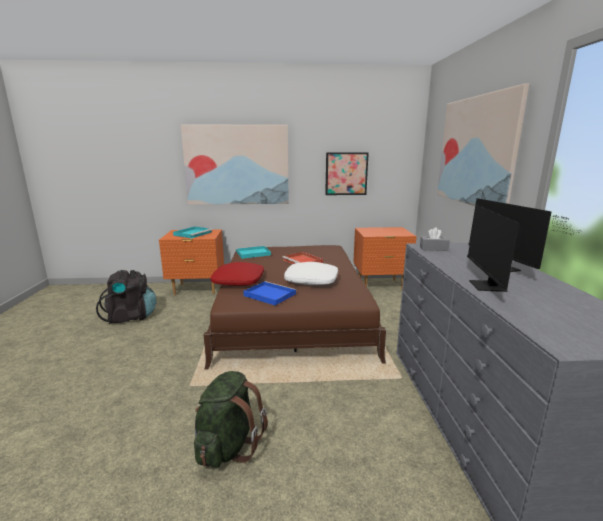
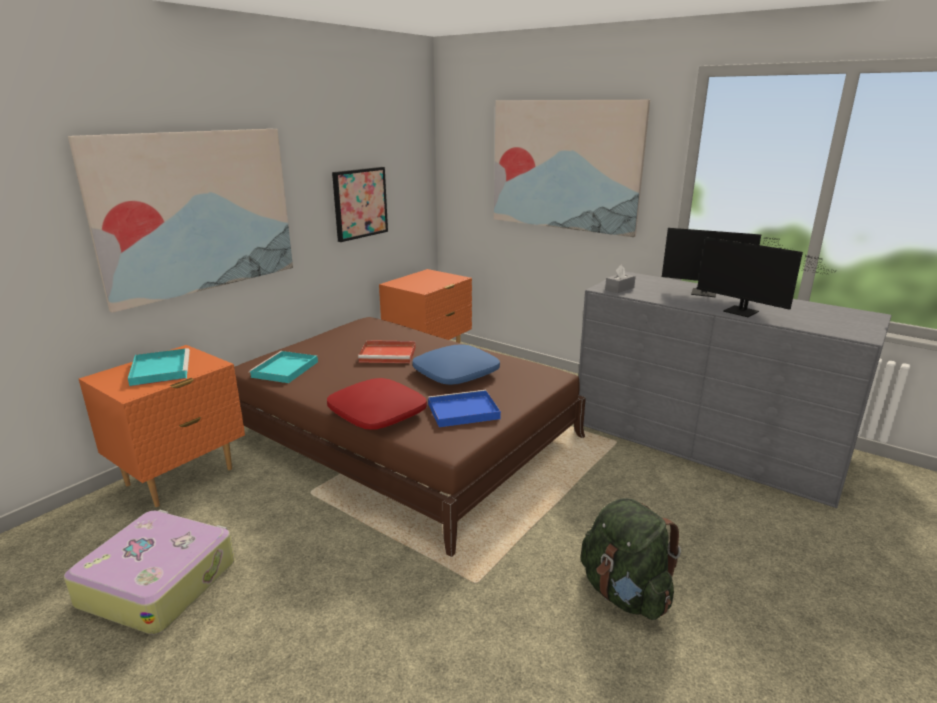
camera: 50 degrees left, 5 degrees up
(131, 316) = (159, 582): black backpack -> suitcase
(311, 280) = (456, 373): white pillow -> blue pillow

